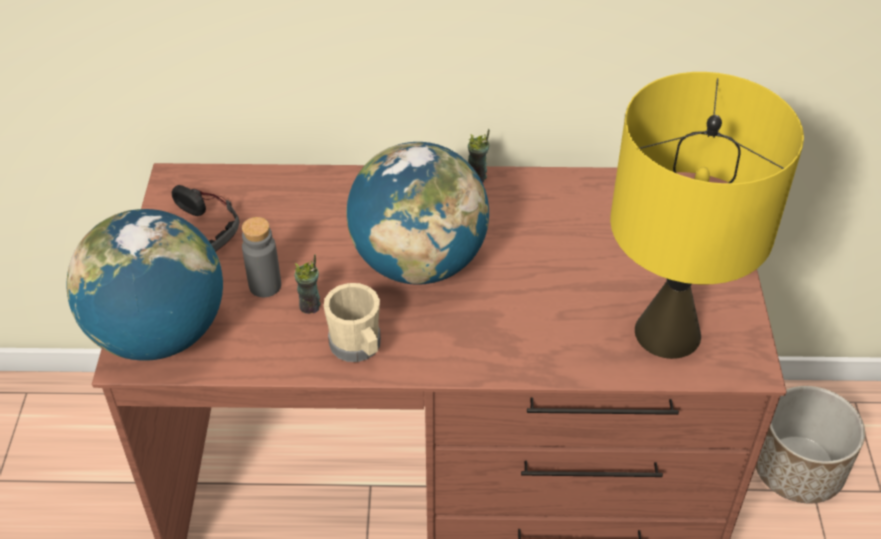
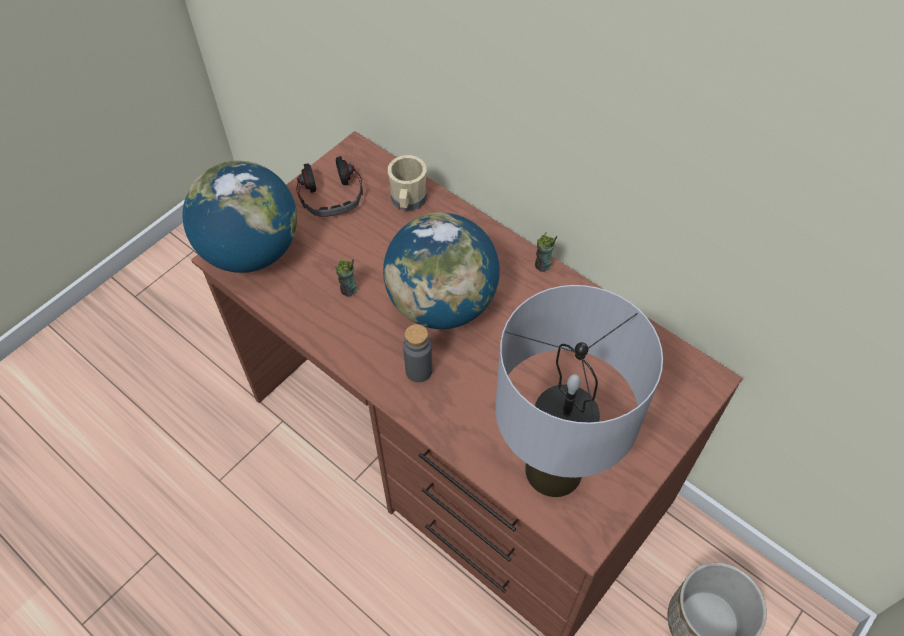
camera: 40 degrees right, 10 degrees up
(265, 285) = (337, 258): grey bottle -> grey bottle (419, 370)
(358, 347) = (349, 338): beige mug -> beige mug (408, 201)
(667, 333) = (552, 470): yellow table lamp -> grey table lamp

